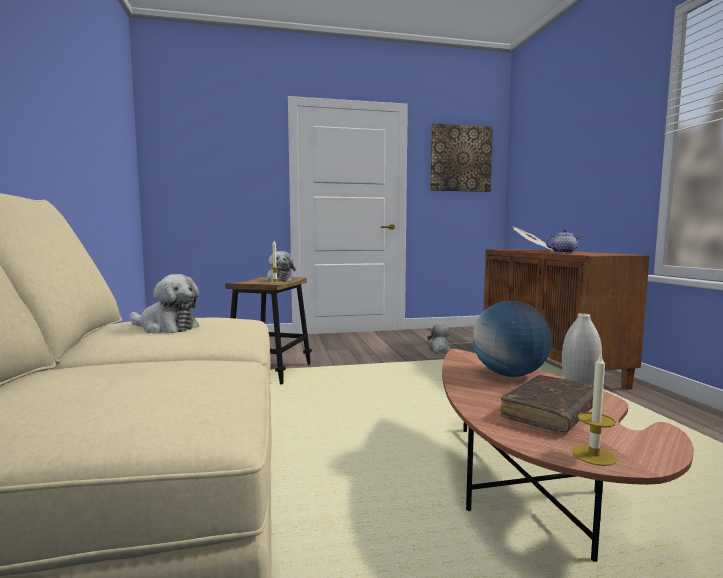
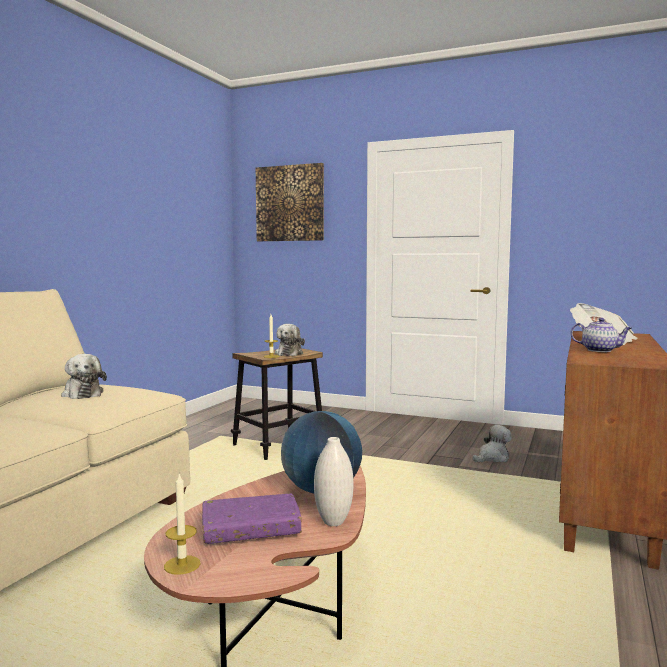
camera: 35 degrees right, 0 degrees up
(460, 158) = (594, 195): picture -> picture (290, 203)
(550, 412) = (251, 529): brown book -> purple book

